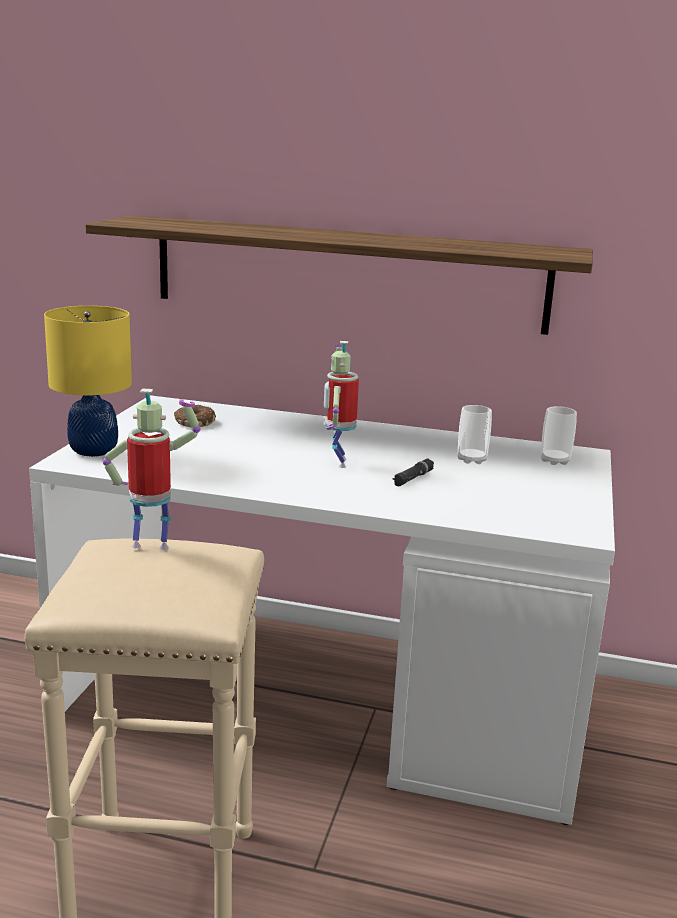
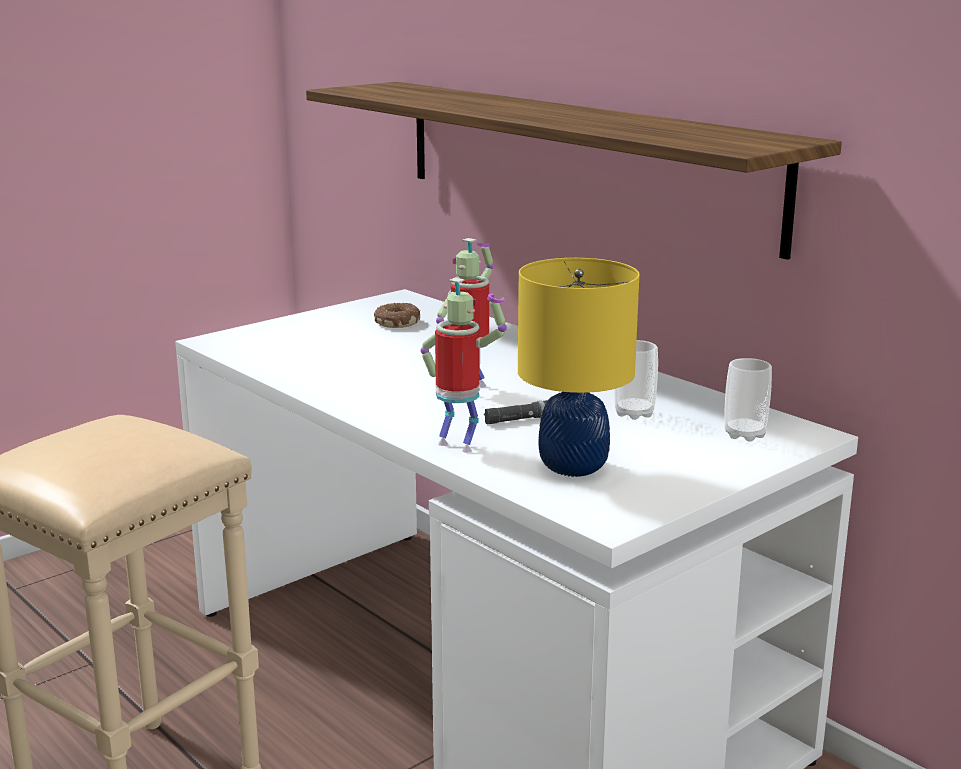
camera: 35 degrees right, 0 degrees up
(91, 452) = (249, 336): yellow table lamp -> yellow table lamp (569, 468)
(152, 544) = (131, 425): toy robot -> toy robot (459, 445)

